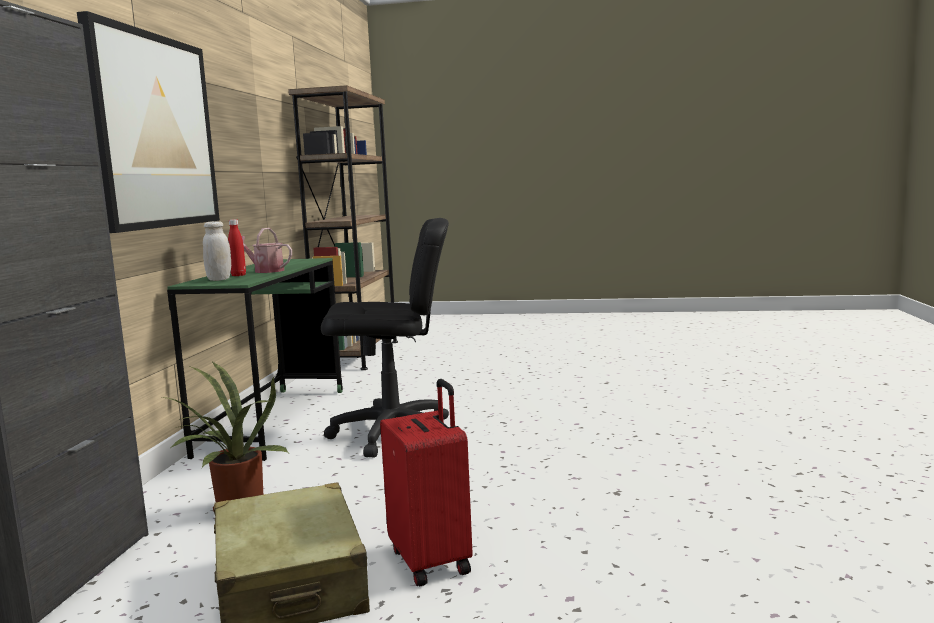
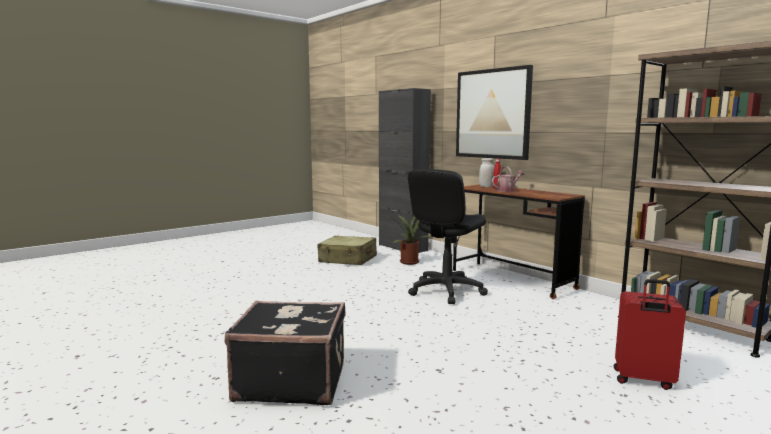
camera: 130 degrees right, 0 degrees up
(274, 421) = (511, 279): green desk -> brown desk
(432, 560) = (324, 270): red suitcase -> red suitcase (643, 380)
(745, 406) = (291, 381): none -> black suitcase

